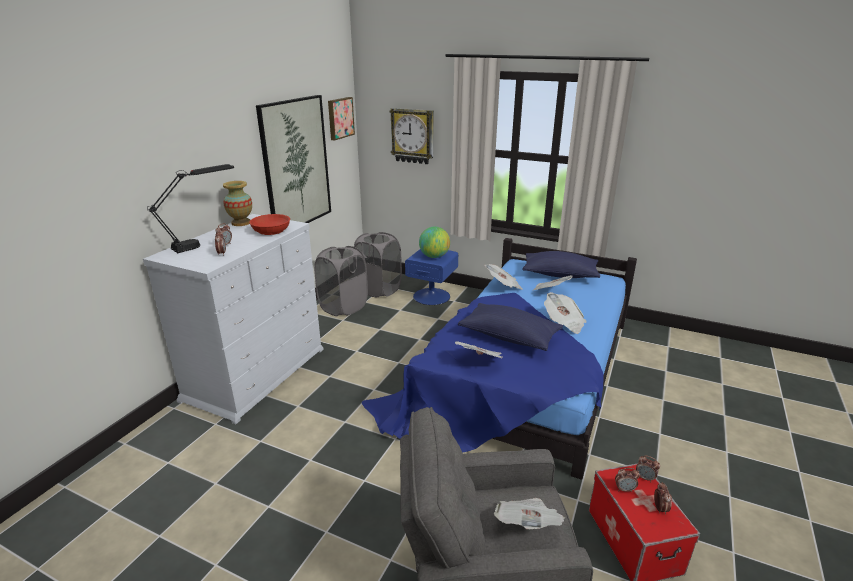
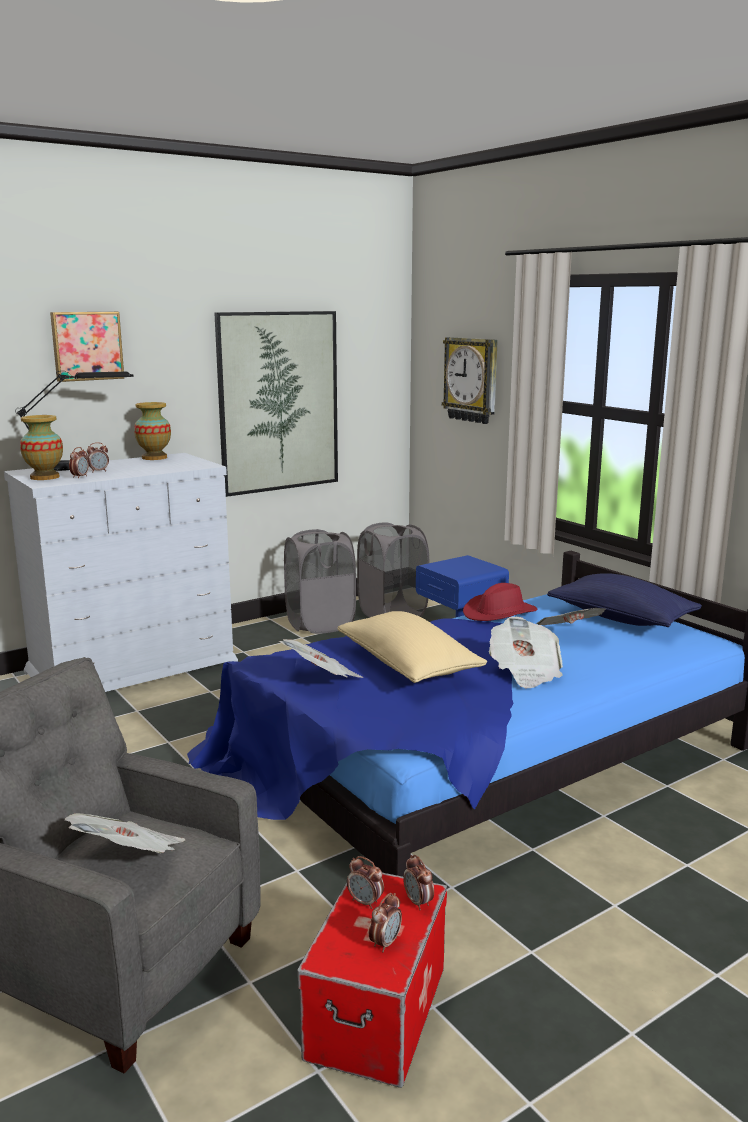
camera: 30 degrees right, 10 degrees down
(193, 259) = (44, 477): none -> vase
(271, 230) = (170, 467): red bowl -> none
(340, 118) = (374, 349): picture -> picture (87, 346)
(434, 256) = (463, 568): globe -> none
(503, 286) = (499, 613): newspaper -> red hat
(509, 337) = (408, 666): blue pillow -> beige pillow

